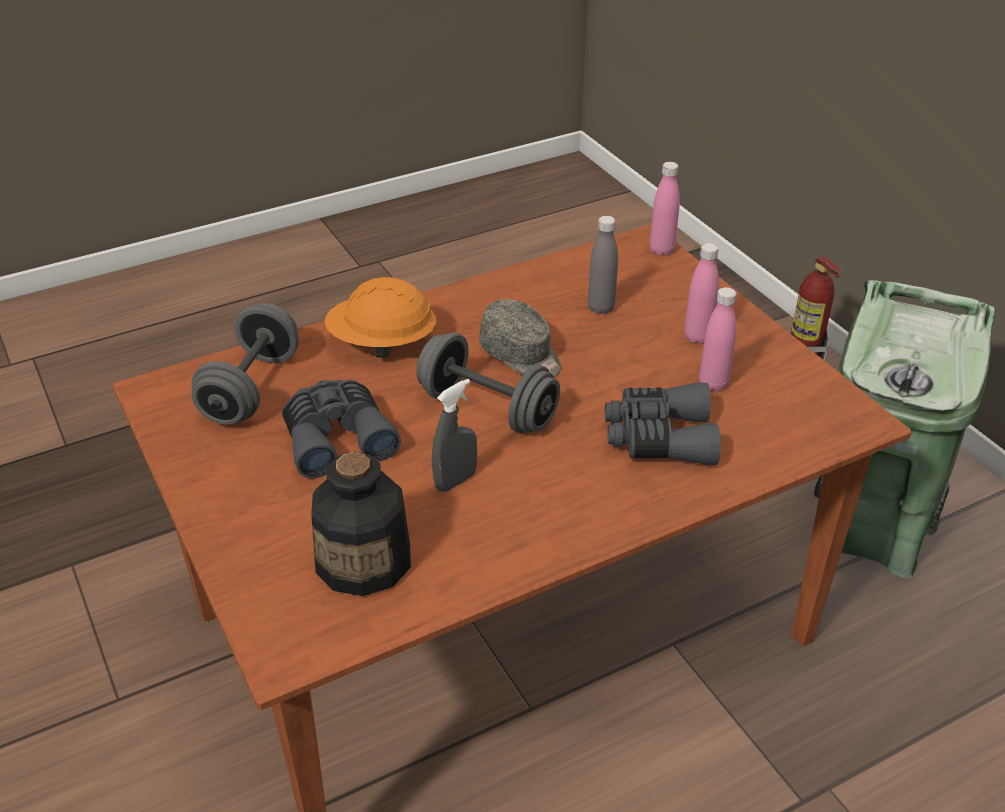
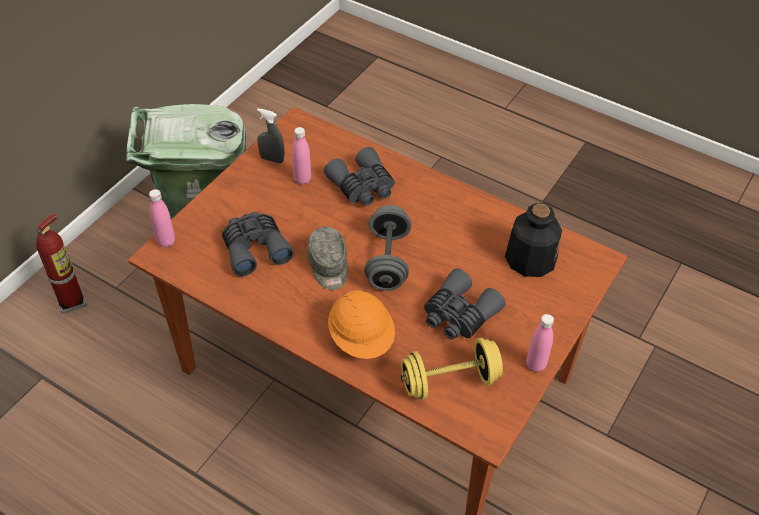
camera: 120 degrees left, 10 degrees up
(251, 388) = (449, 381): grey dumbbell -> yellow dumbbell
(455, 481) = (452, 249): grey spray bottle -> grey spray bottle (272, 159)
(521, 355) = (328, 266): grey cap -> grey cap turned 150 degrees clockwise
(601, 308) = (255, 248): grey bottle -> grey binoculars
(697, 337) = (260, 197): pink bottle -> pink bottle (535, 365)

